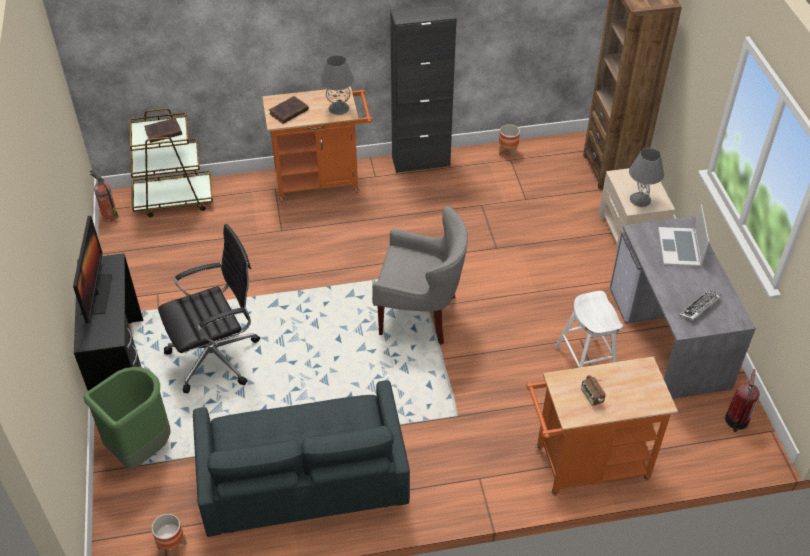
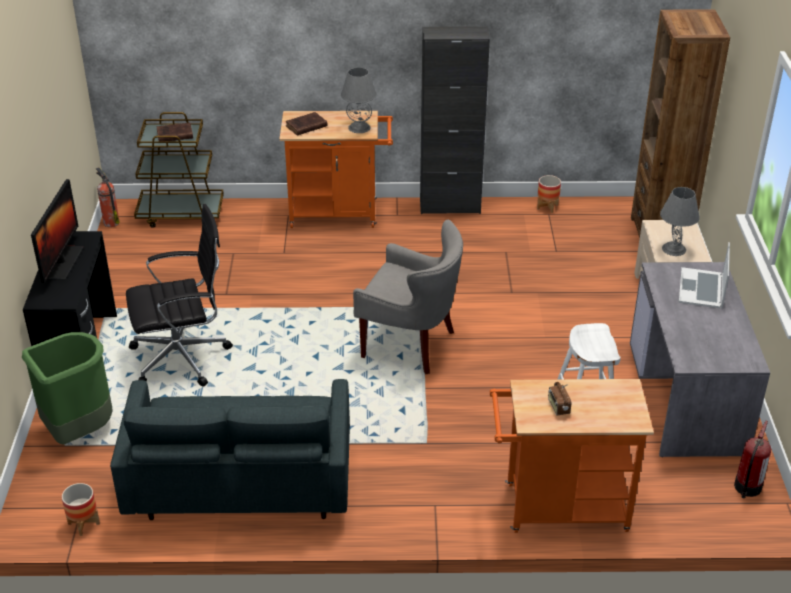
camera: 10 degrees right, 10 degrees down
(700, 307) = (710, 346): keyboard -> none

